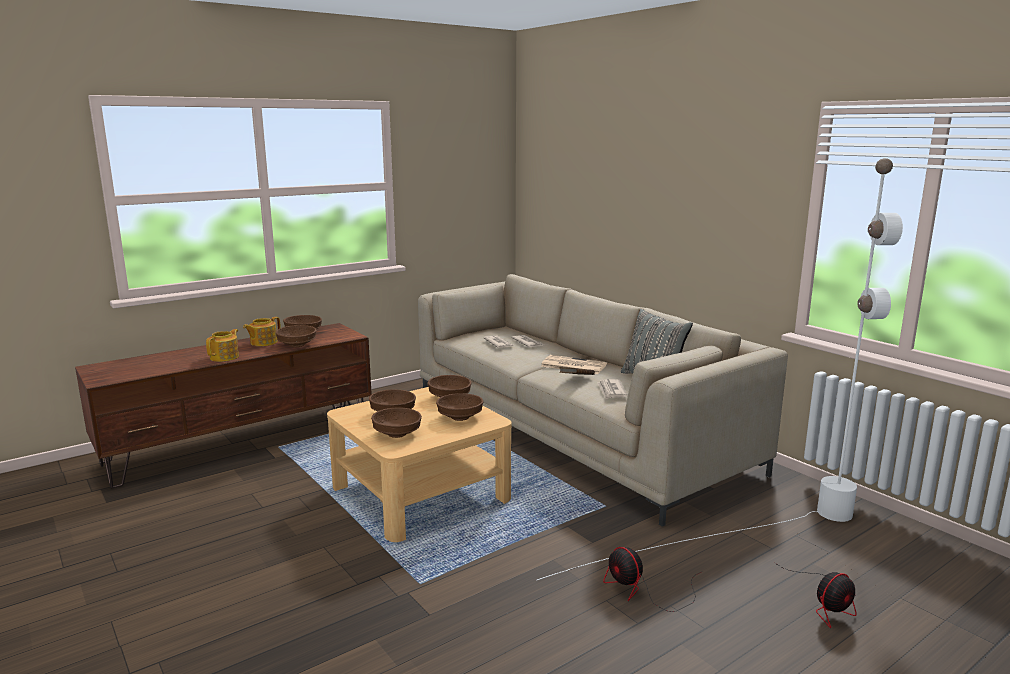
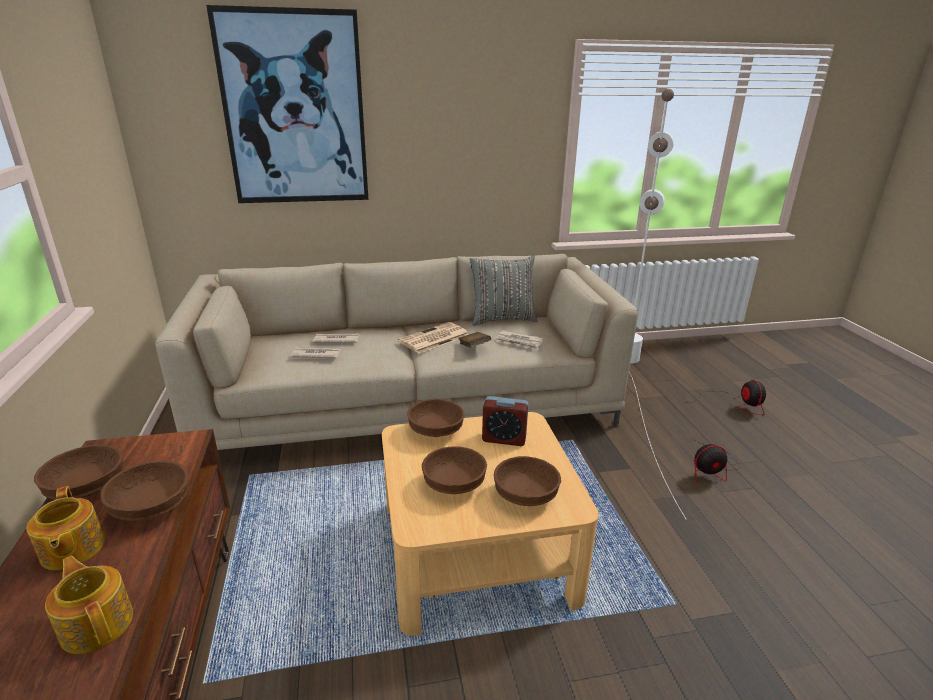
camera: 65 degrees left, 10 degrees up
(460, 417) = (504, 439): brown bowl -> alarm clock
(595, 166) = (295, 110): none -> picture

